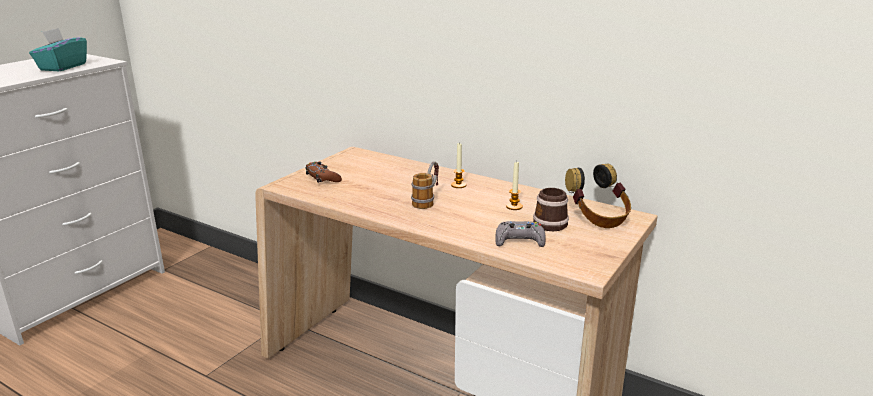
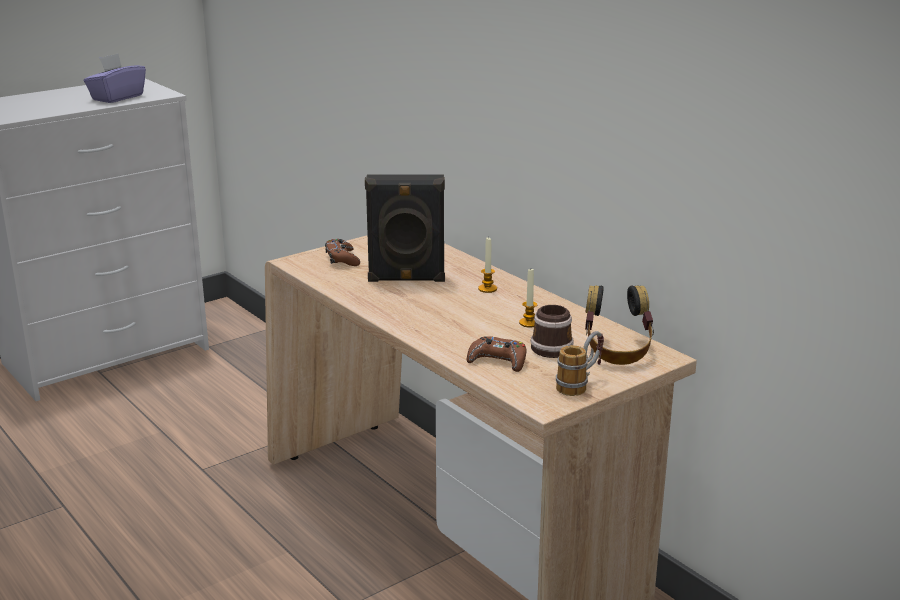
camera: 20 degrees right, 0 degrees up
(62, 67) = (117, 97): turquoise tissue box -> purple tissue box
(389, 186) = (406, 279): none -> black speaker
(427, 200) = (435, 301): mug -> mug (580, 384)
(519, 240) = (498, 361): grey game controller -> brown game controller

